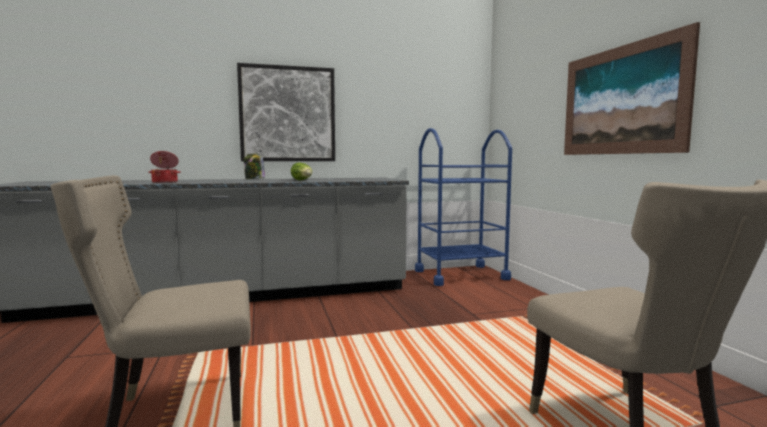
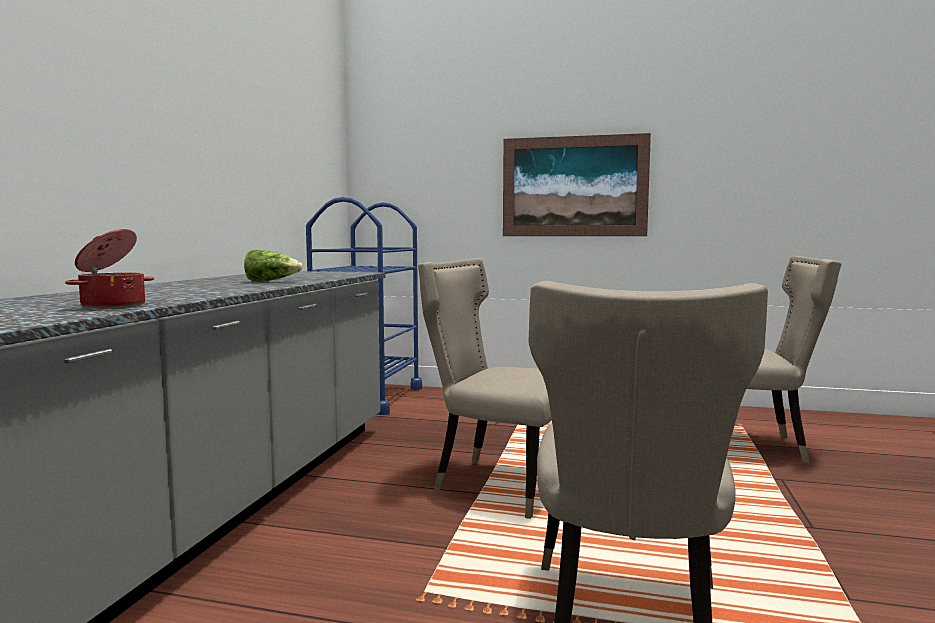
camera: 60 degrees left, 0 degrees up
(254, 179) = (148, 286): jar -> none
(288, 114) = (158, 154): picture -> none
(358, 338) = (497, 483): none -> beige chair

